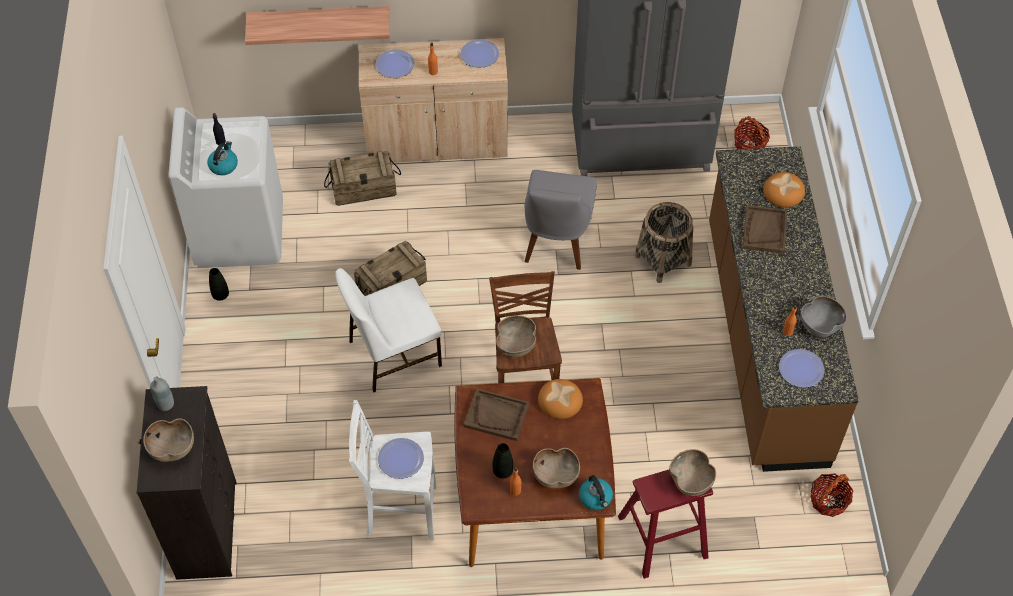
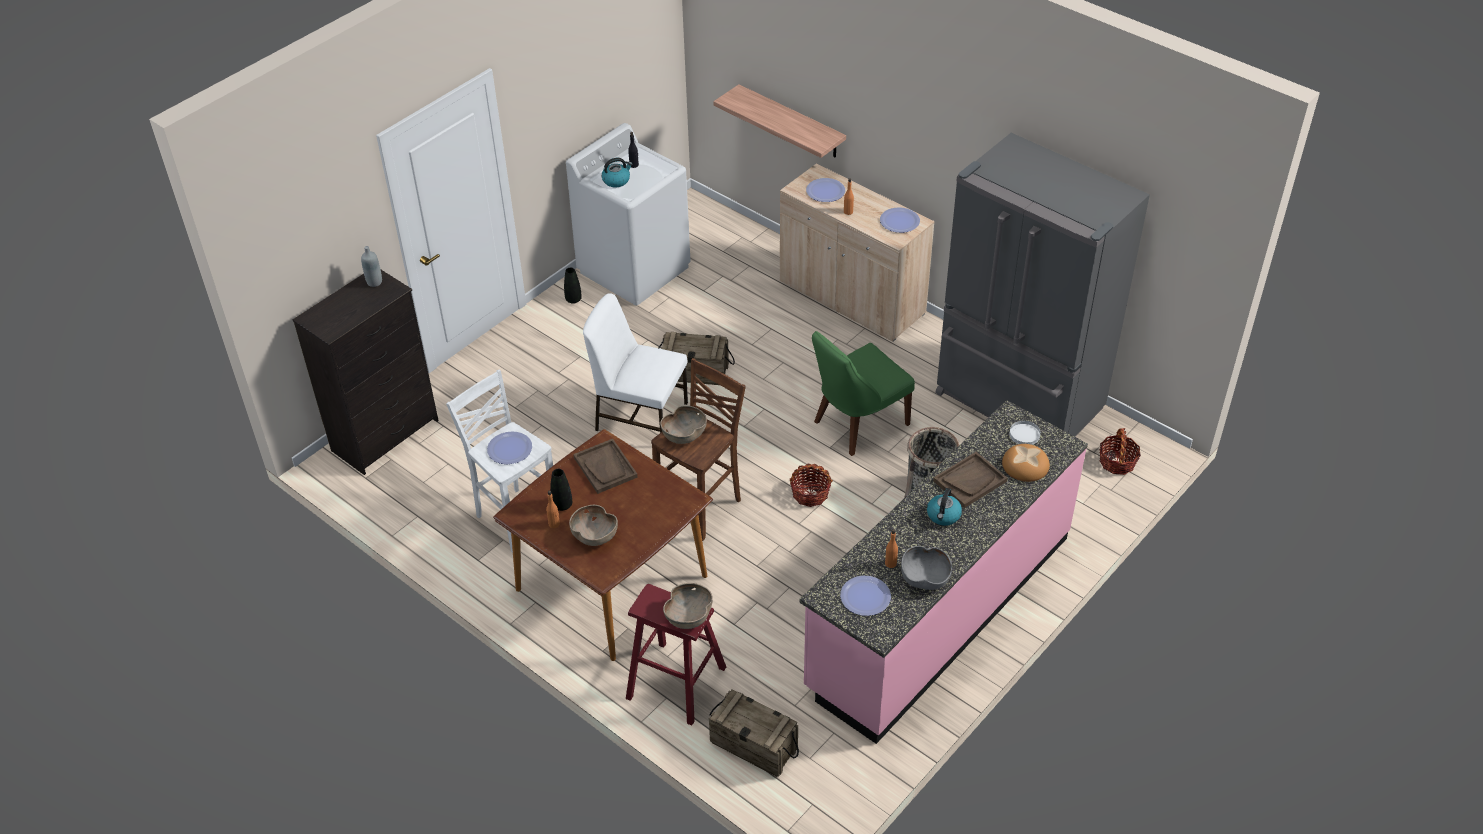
camera: 45 degrees right, 10 degrees down
(172, 448) = (344, 309): brown bowl -> none
(364, 189) = (756, 296): crate -> crate (754, 745)
(556, 241) = (857, 424): grey chair -> green chair
(560, 400) = (663, 491): bread -> none
(596, 498) = (602, 572): kettle -> kettle (943, 515)
(757, 168) = (1024, 434): none -> white plate
(763, 342) = (938, 611): brown counter -> pink counter
(828, 500) = (842, 765): basket -> basket (810, 494)

